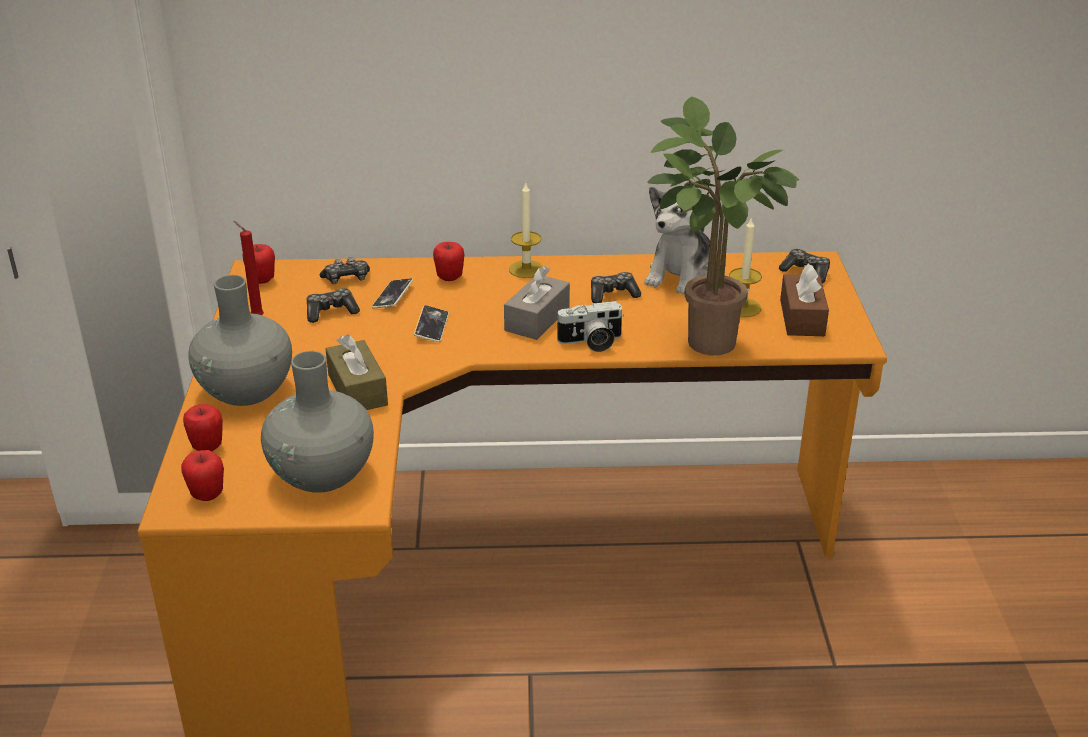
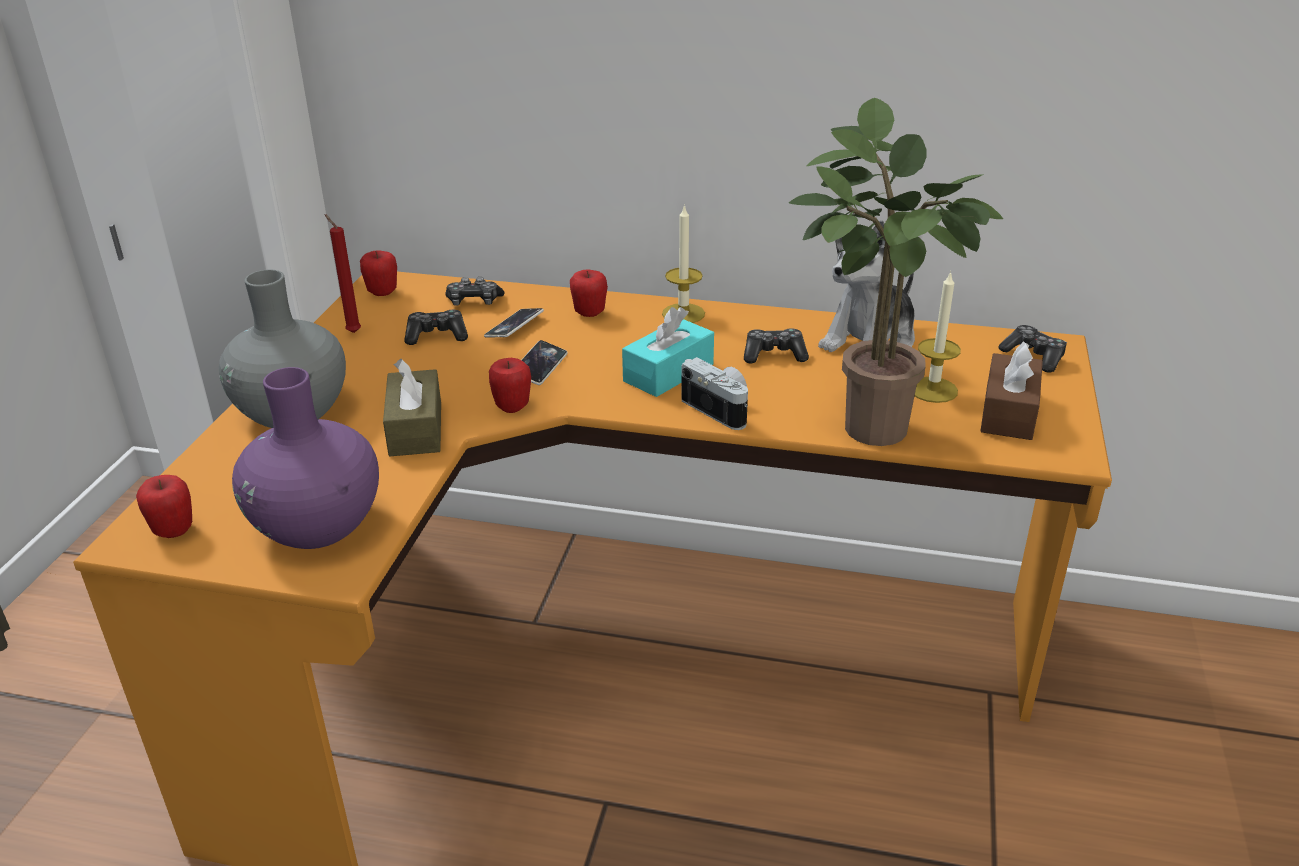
camera: 15 degrees right, 0 degrees up
(207, 447) = (210, 472): apple -> apple (512, 407)
(322, 474) = (317, 526): grey vase -> purple vase
(537, 319) = (668, 373): grey tissue box -> turquoise tissue box
(591, 342) = (721, 409): camera -> camera turned 135 degrees counterclockwise

